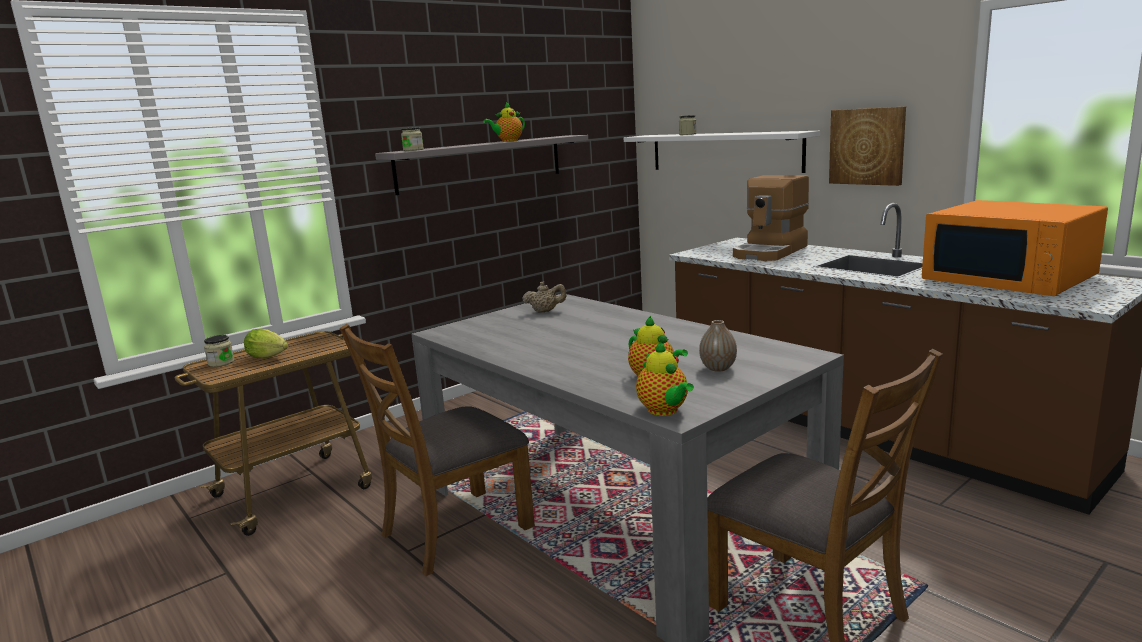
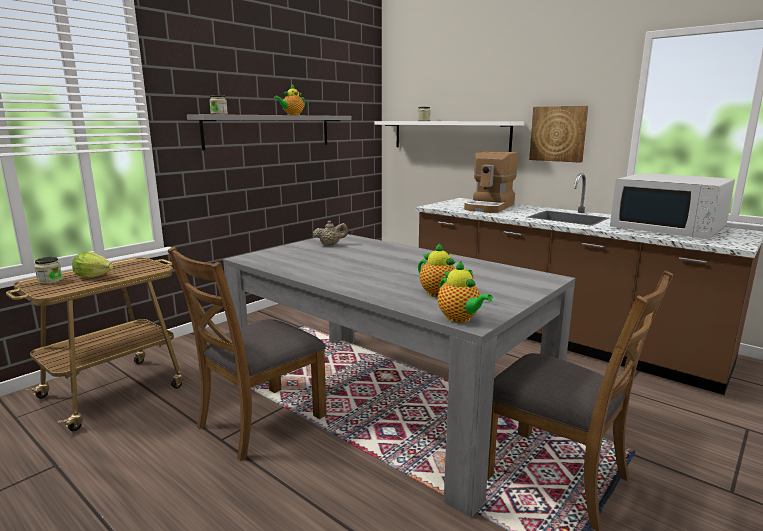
camera: 10 degrees left, 0 degrees up
(718, 368) = (486, 286): vase -> none
(1009, 279) = (668, 228): orange microwave -> white microwave

